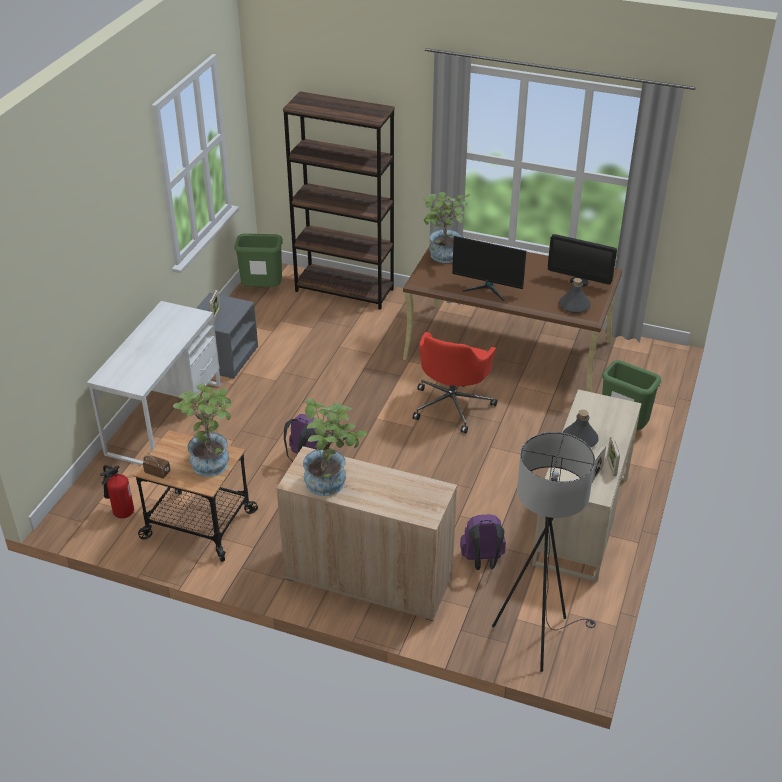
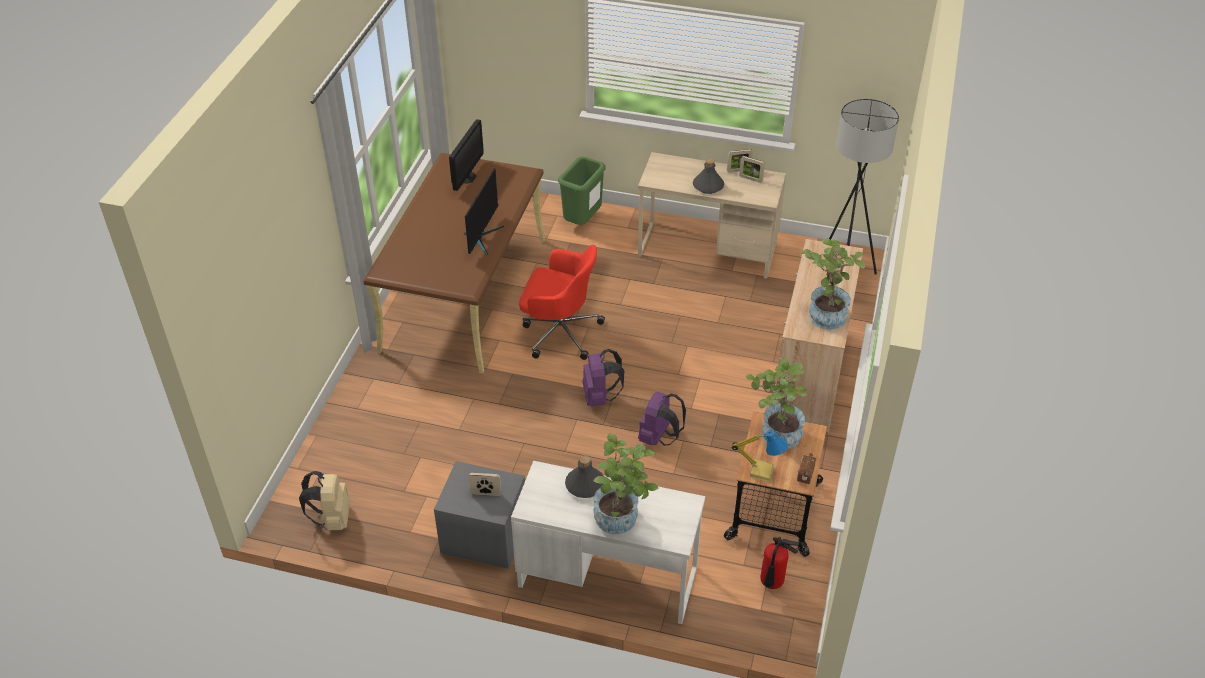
camera: 95 degrees left, 5 degrees up
(172, 445) = (761, 471): none -> table lamp
(263, 290) = (332, 519): green trash can -> beige backpack
(344, 290) = (339, 435): brown bookcase -> none
(443, 257) = (418, 271): potted plant -> potted plant (622, 519)
(482, 561) = (770, 307): purple backpack -> purple backpack (600, 397)
(574, 306) = (511, 181): grey bottle -> grey bottle (585, 485)

